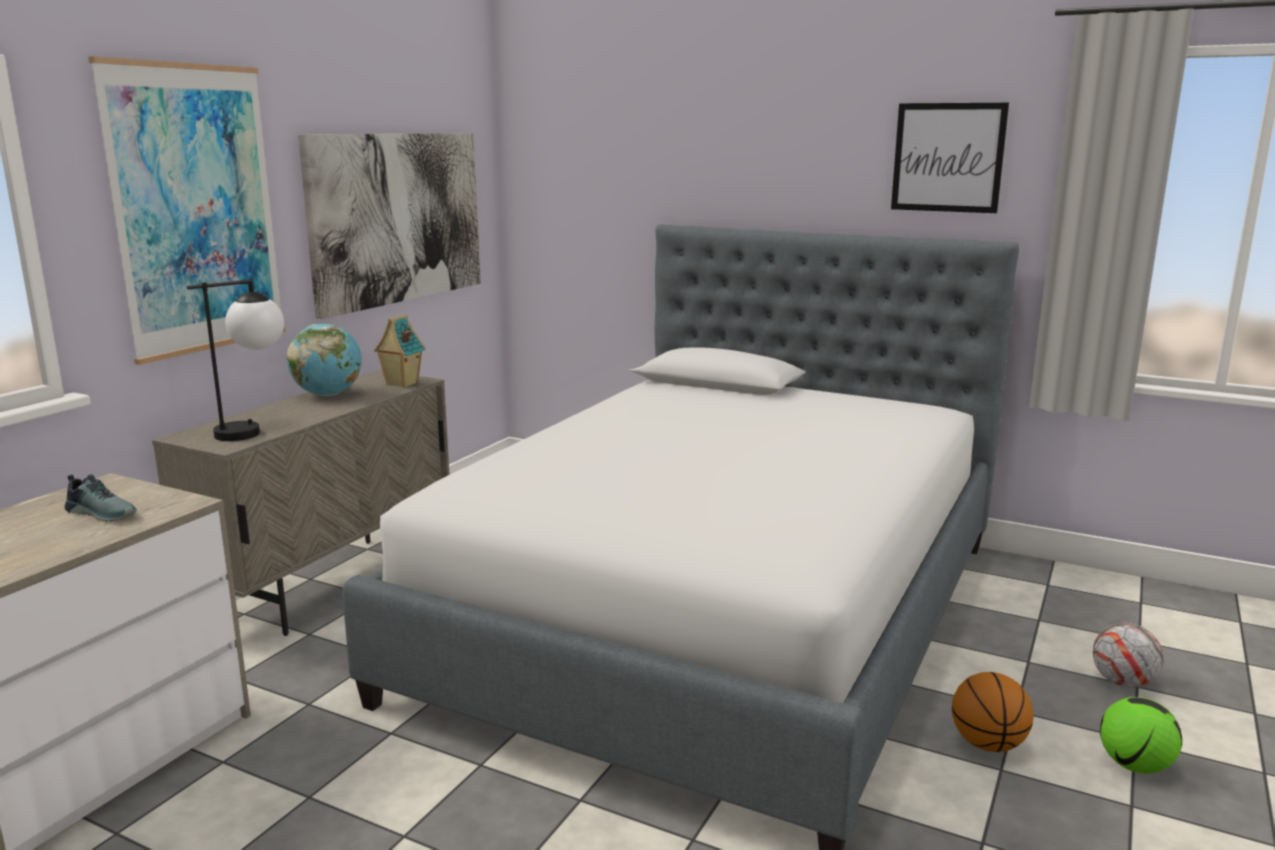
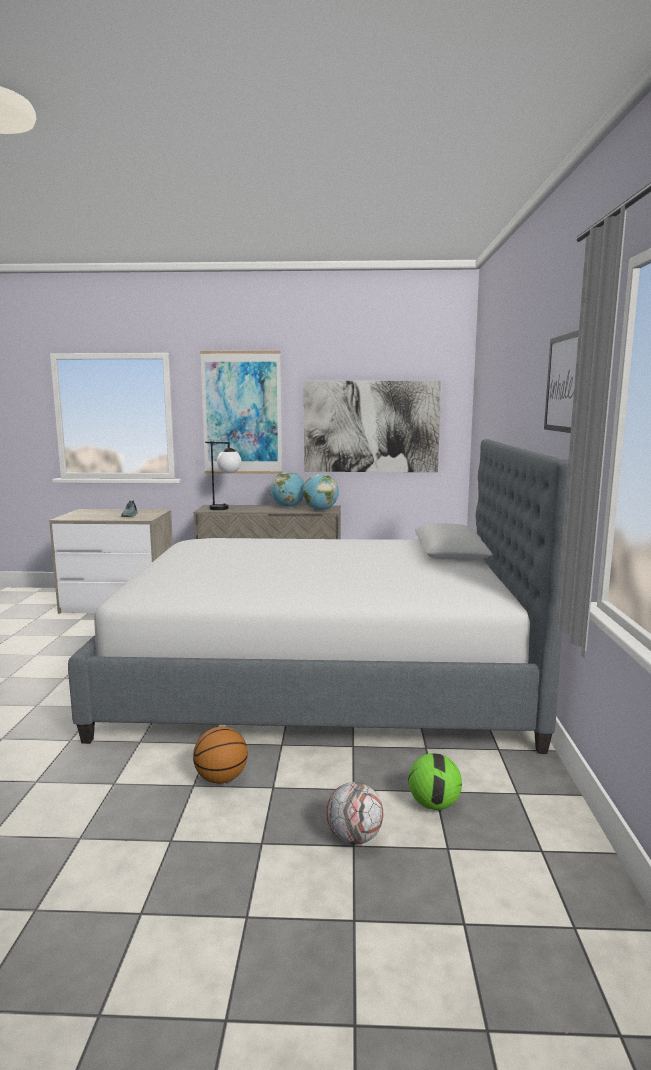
camera: 65 degrees right, 5 degrees down
(401, 384) = (320, 510): toy house -> globe
(1135, 766) = (224, 843): football -> football (434, 804)

